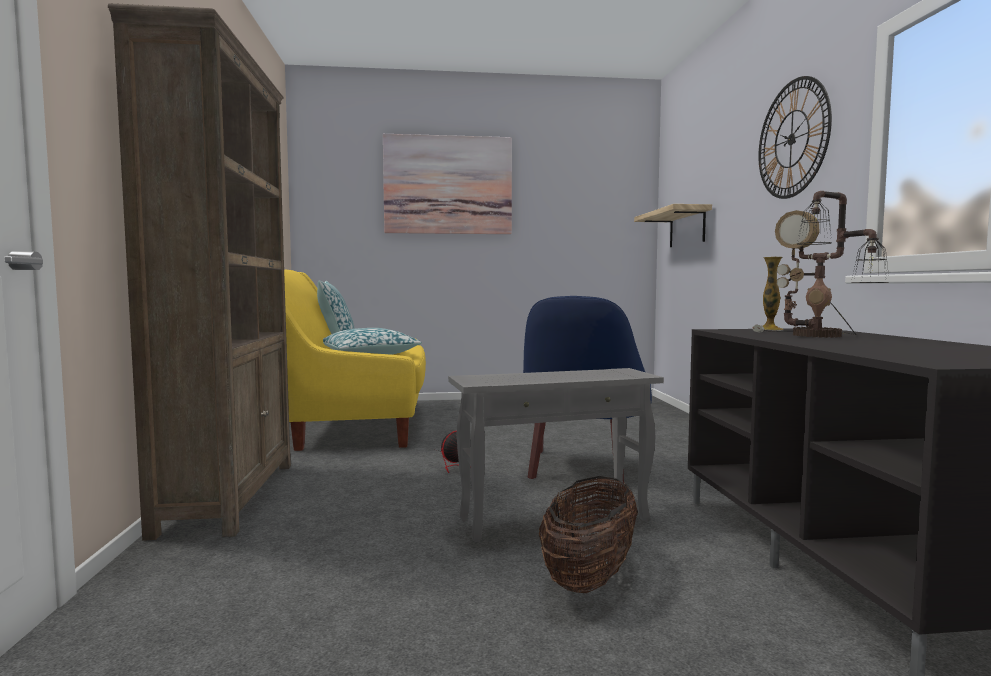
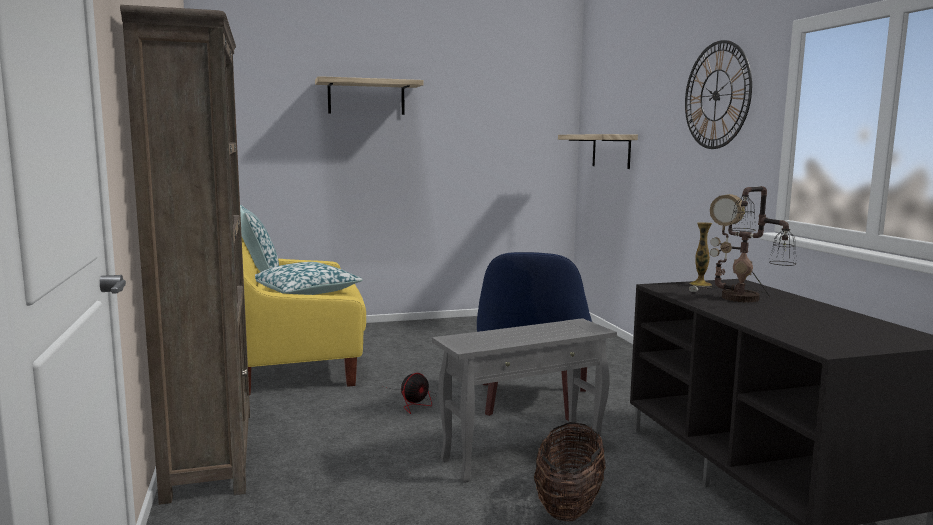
camera: 10 degrees left, 5 degrees up
(448, 185) = (366, 97): picture -> shelf

